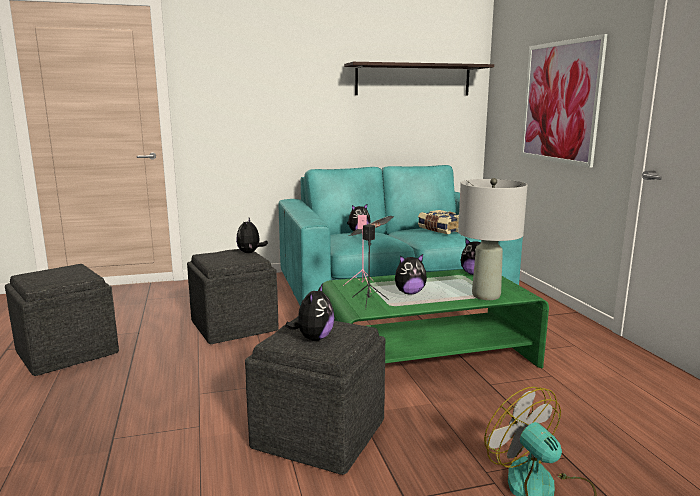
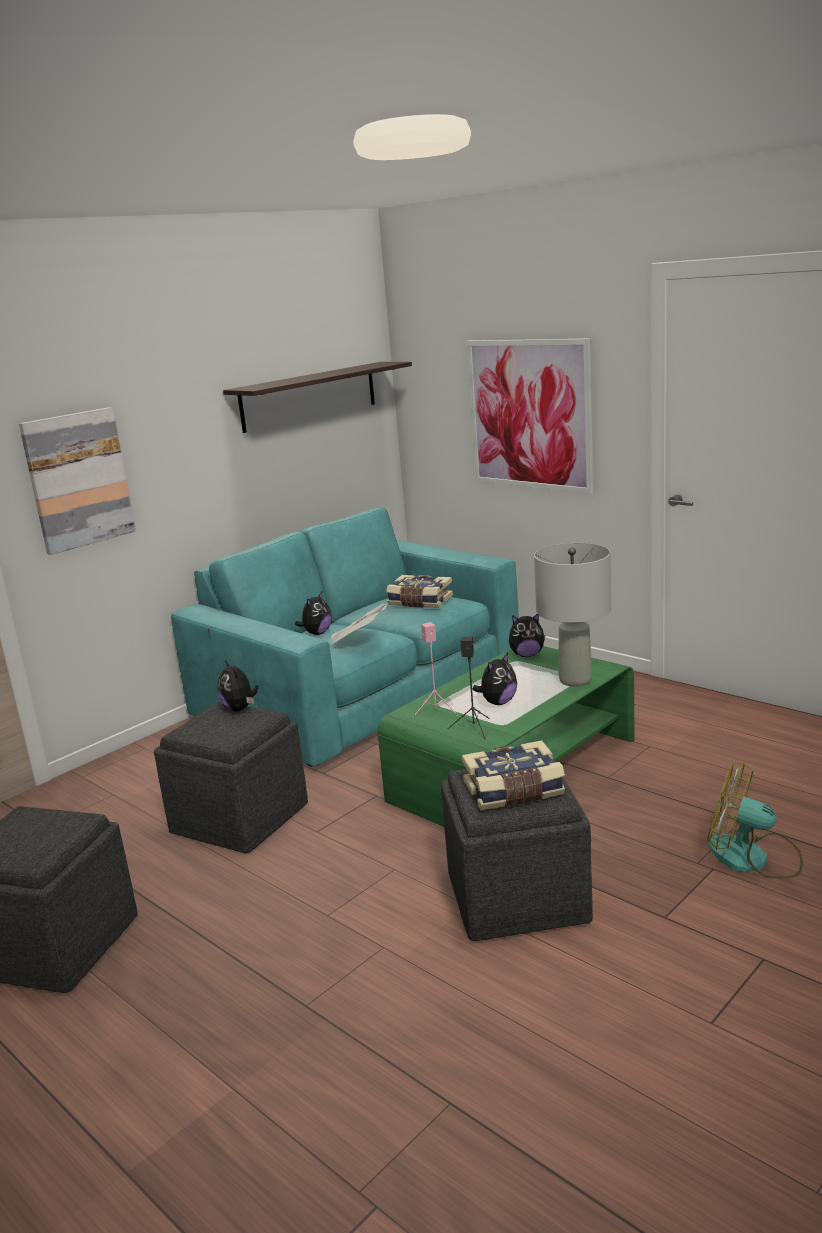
camera: 30 degrees left, 5 degrees up
(231, 101) = (78, 479): none -> picture
(313, 338) = (514, 791): plush toy -> book

